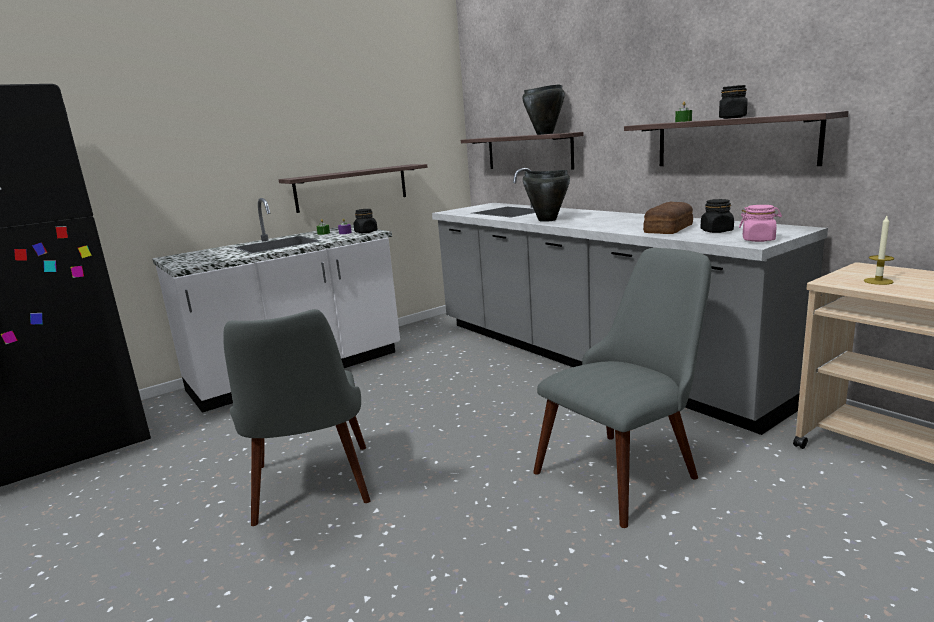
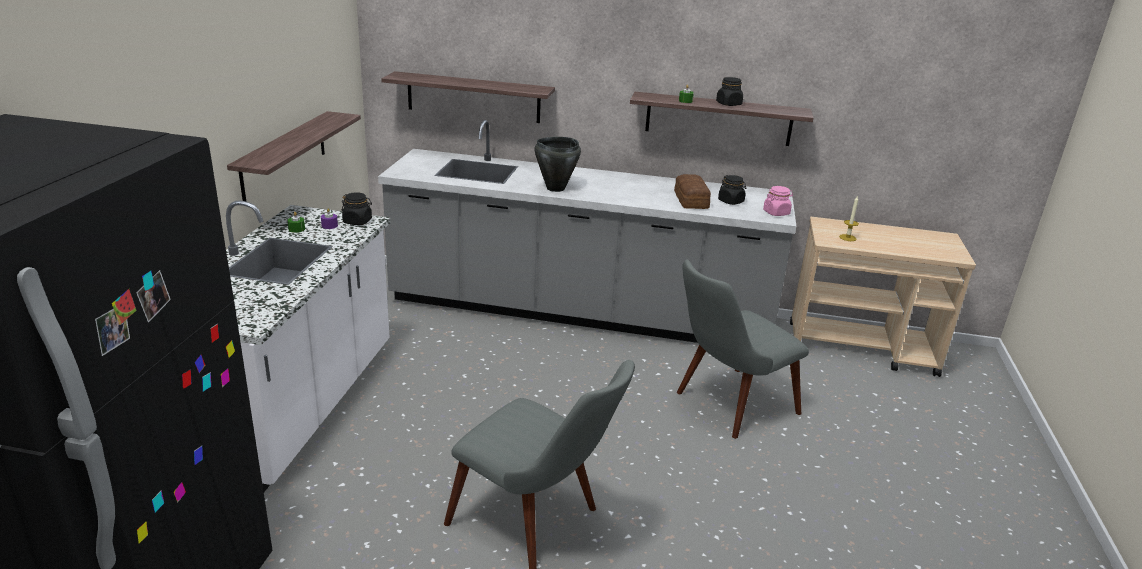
camera: 45 degrees left, 10 degrees up
(544, 134) = (514, 87): black cooking pot -> none
(628, 467) = (725, 407): grey chair -> grey chair turned 135 degrees counterclockwise

